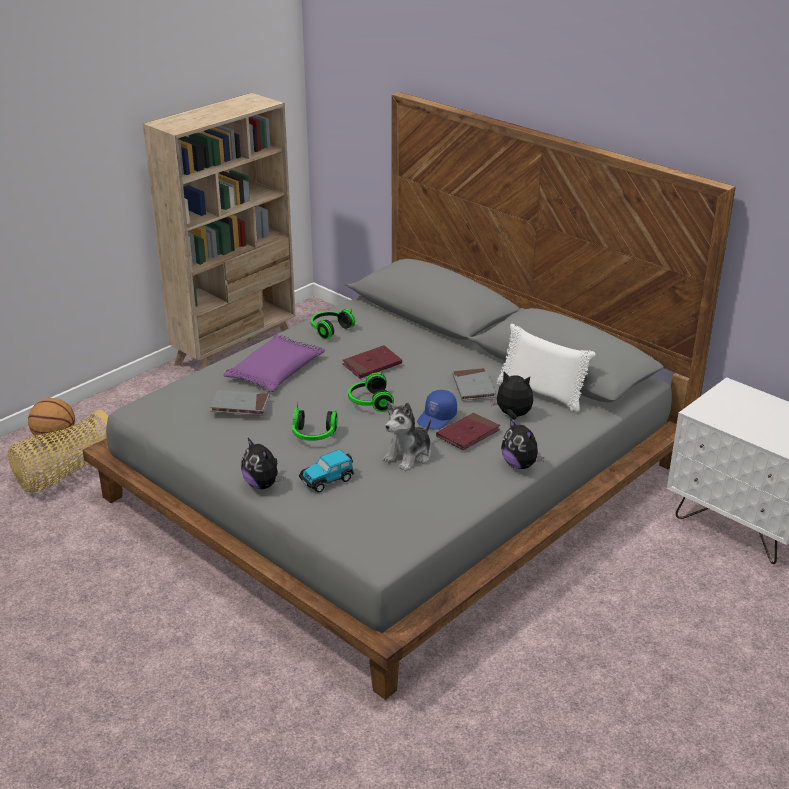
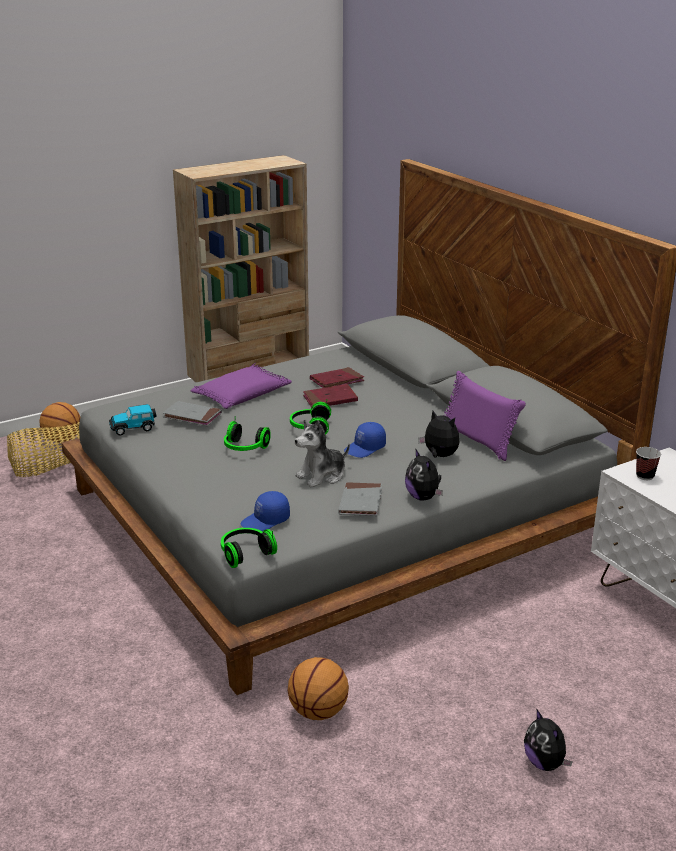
camera: 15 degrees right, 5 degrees down
(263, 485) = (177, 481): plush toy -> plush toy (545, 763)
(327, 479) = (236, 484): toy car -> toy car (133, 428)
(329, 330) = (308, 368): headphones -> headphones (245, 553)
(380, 517) = (266, 521): none -> blue cap
(468, 434) = (387, 465): red book -> red book (337, 381)
(473, 387) = (415, 428): grey book -> grey book (360, 502)
(473, 701) = (318, 712): none -> basketball
(542, 393) = (478, 441): white pillow -> purple pillow
(720, 412) = (645, 476): none -> cup

